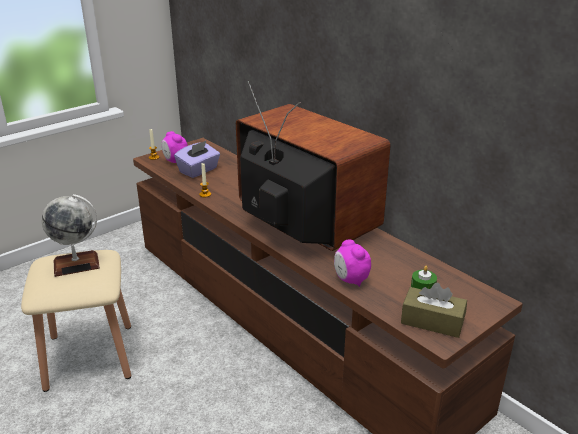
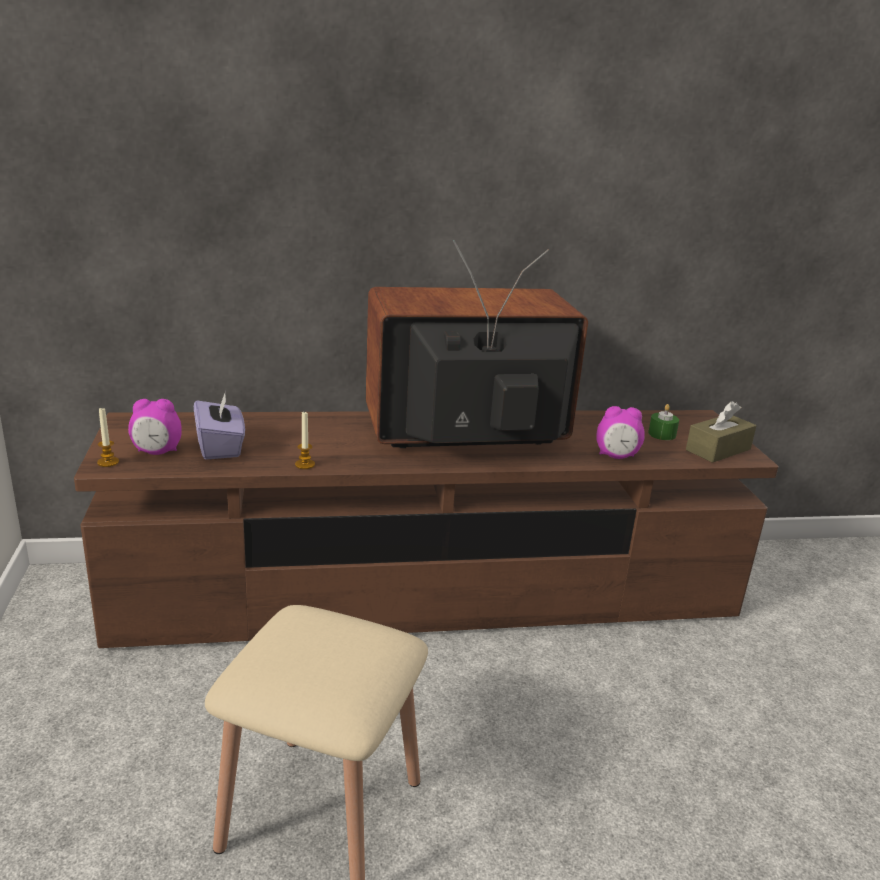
camera: 60 degrees left, 5 degrees down
(76, 264) = (318, 642): globe -> none

